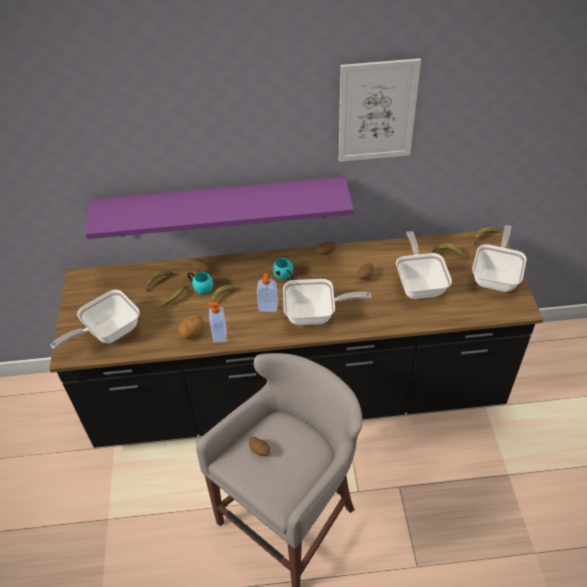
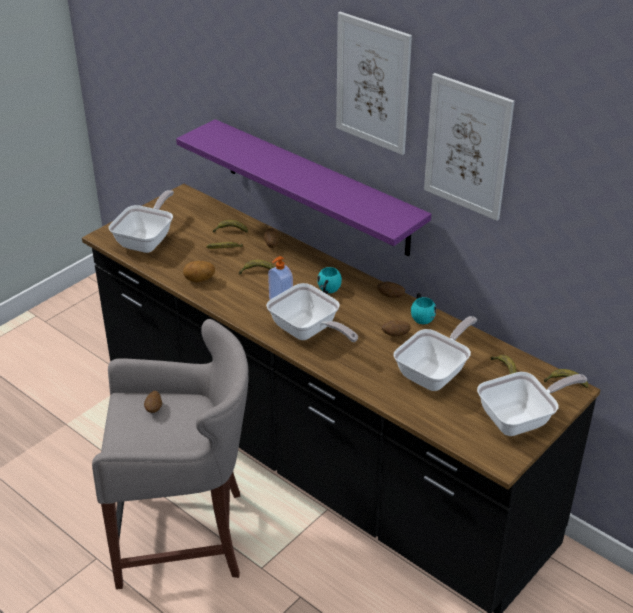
camera: 45 degrees right, 10 degrees down
(107, 332) = (147, 240): frying pan -> frying pan turned 105 degrees clockwise
(200, 287) = (253, 254): turquoise mug -> turquoise mug (421, 316)
(219, 335) = (215, 294): soap dispenser -> none
(275, 97) = (373, 83): none -> picture

